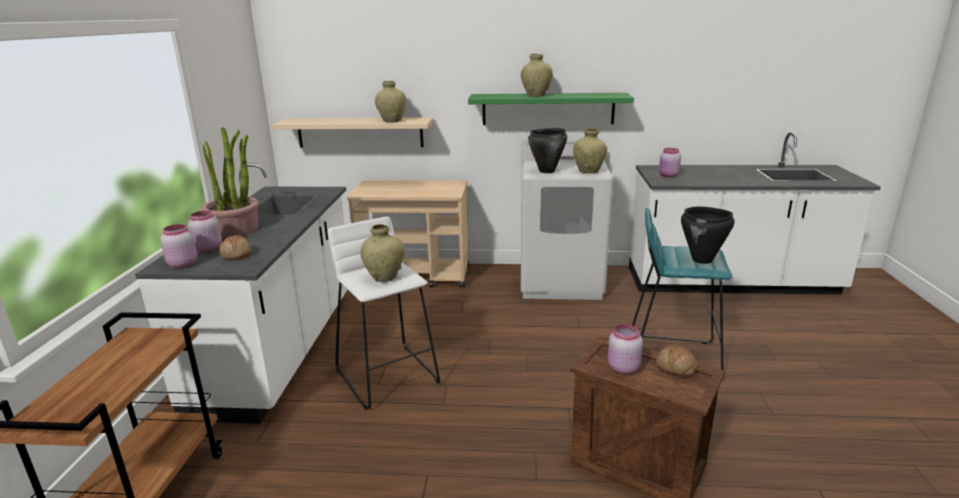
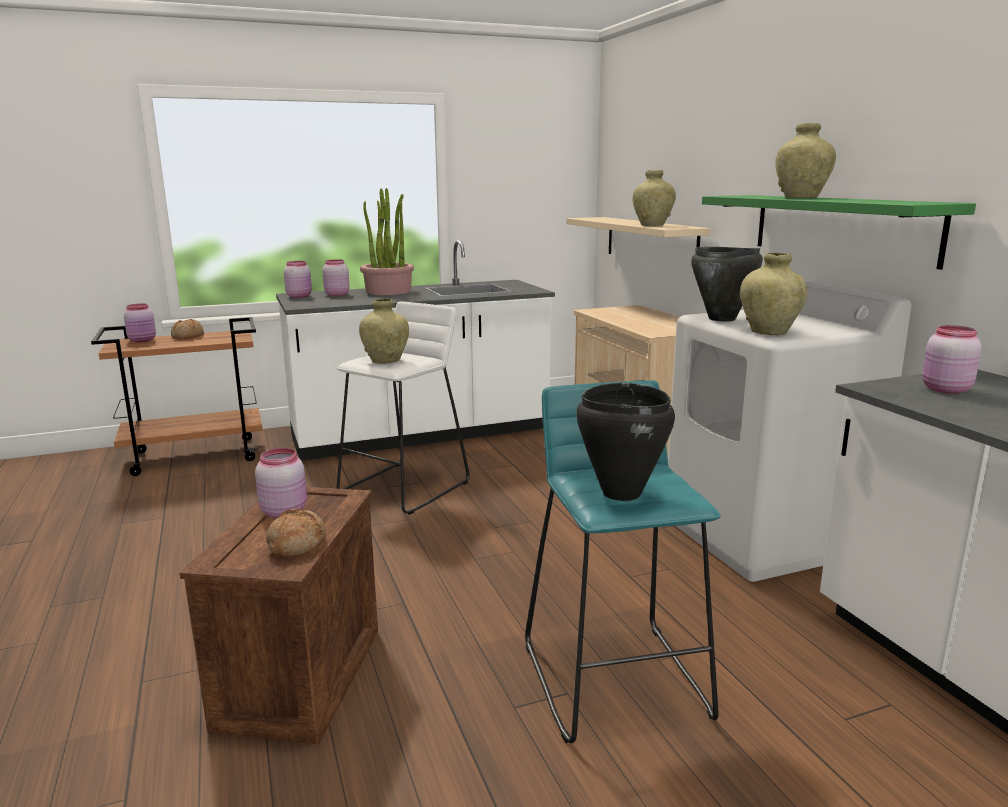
camera: 65 degrees right, 5 degrees down
(60, 401) = (143, 340): none -> pink jar
(237, 254) = (328, 300): bread -> bread (188, 337)

